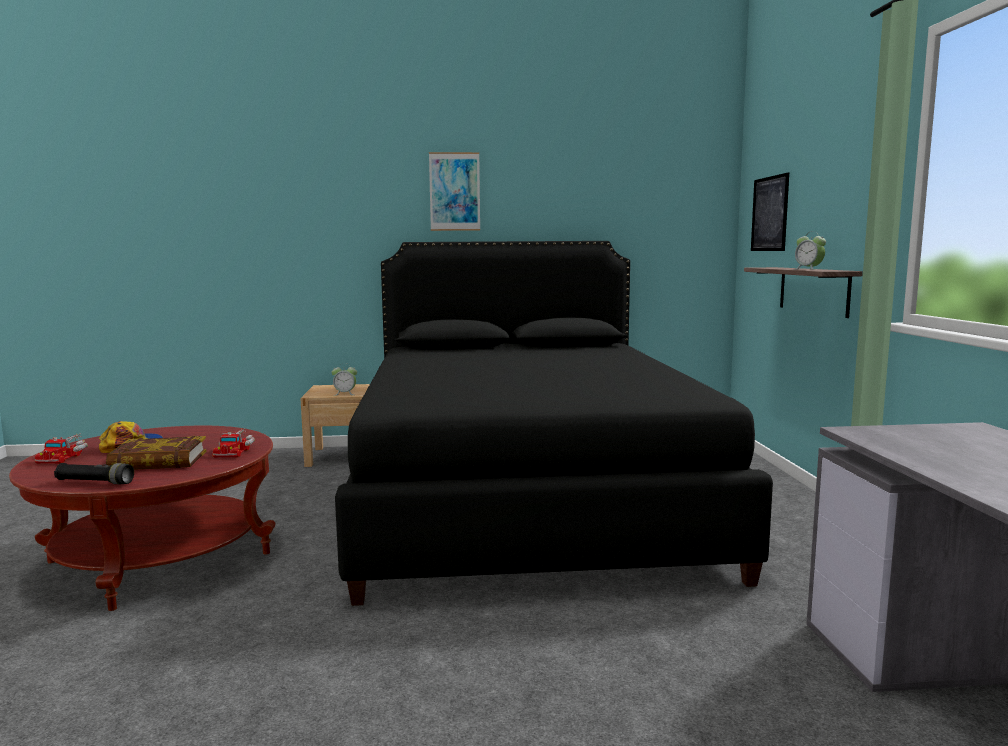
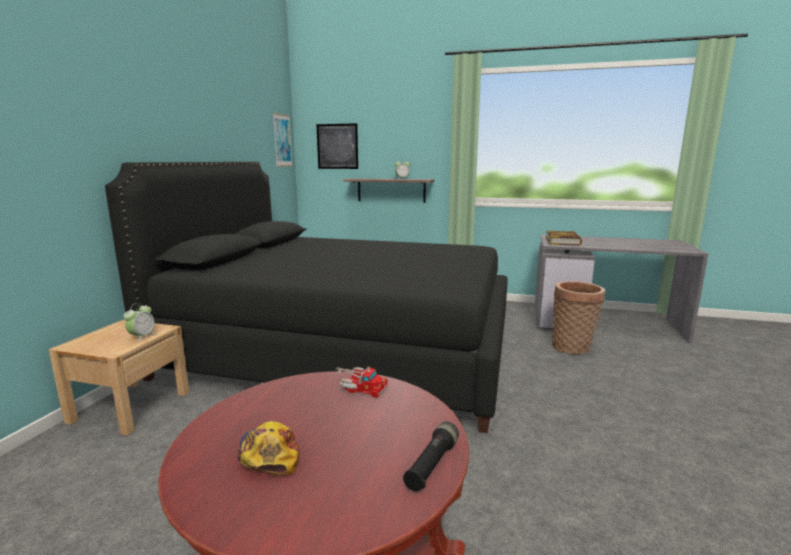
camera: 70 degrees left, 5 degrees up
(64, 457) = (277, 511): toy truck -> none
(159, 461) = (366, 428): book -> book (563, 241)
(454, 191) = (154, 111): picture -> picture (282, 140)
(747, 672) = (573, 347): none -> basket

